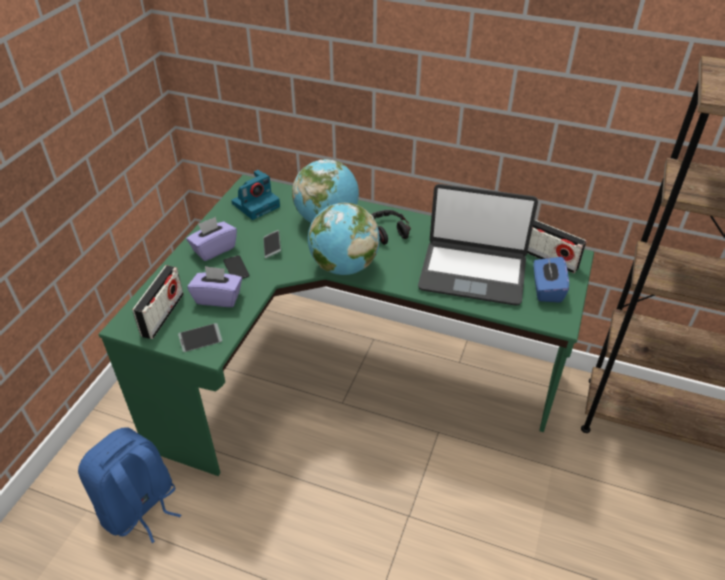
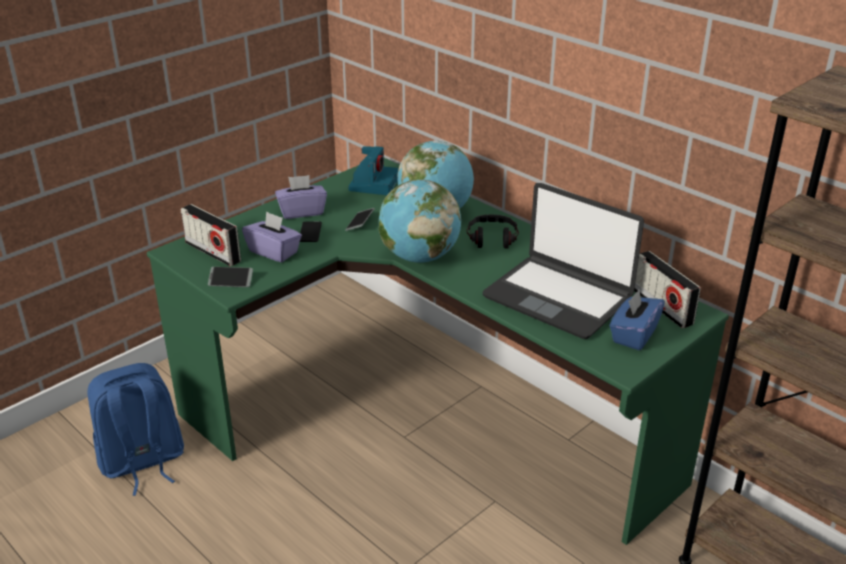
camera: 25 degrees right, 10 degrees down
(163, 315) = (213, 252): radio -> radio turned 90 degrees clockwise
(256, 204) = (373, 184): camera -> camera turned 60 degrees counterclockwise

